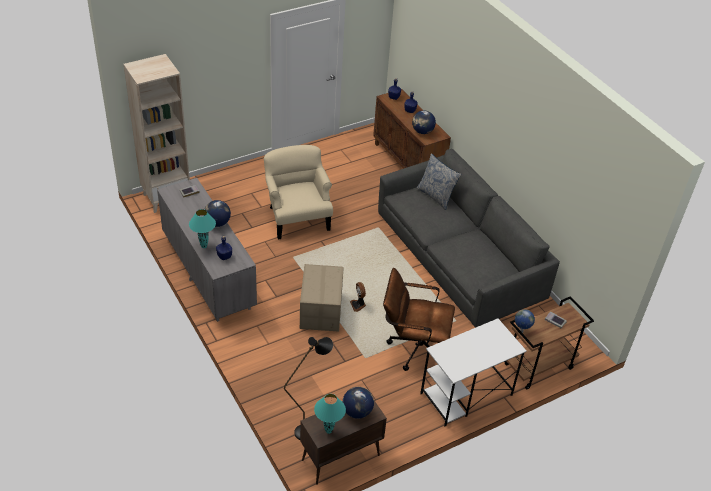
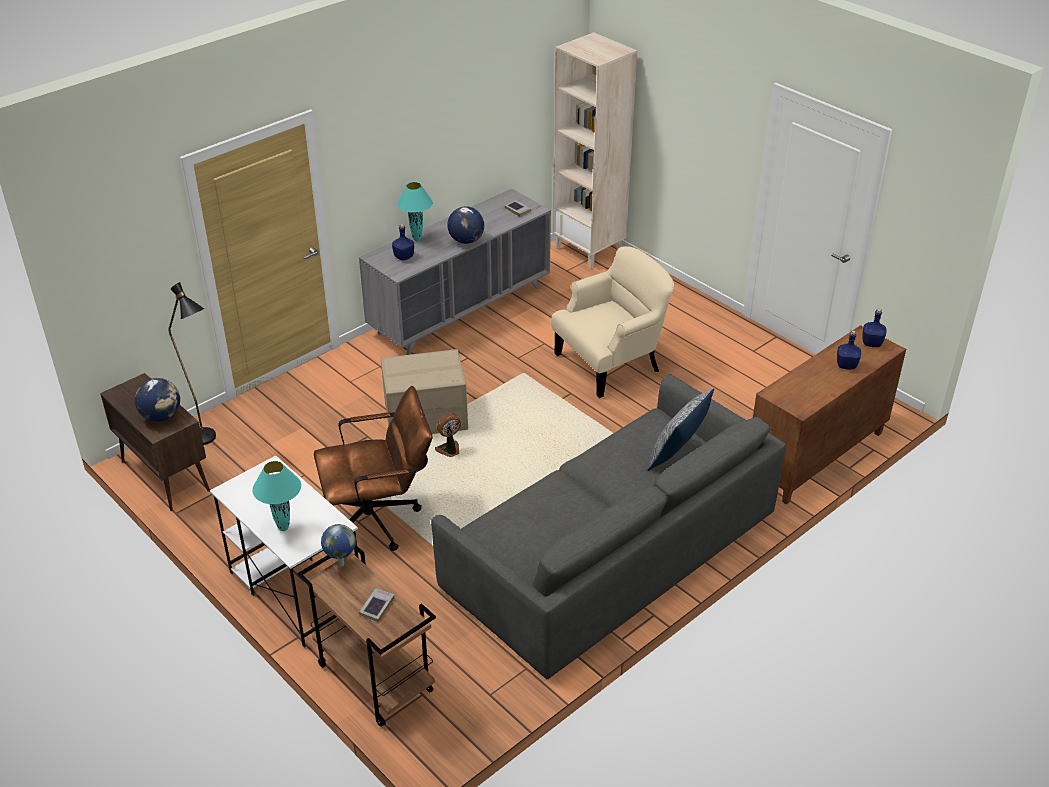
camera: 80 degrees right, 5 degrees down
(328, 431) = (128, 397): turquoise table lamp -> turquoise table lamp (284, 528)
(413, 347) = (379, 519): brown office chair -> brown office chair turned 75 degrees clockwise
(422, 131) = (794, 386): globe -> none

